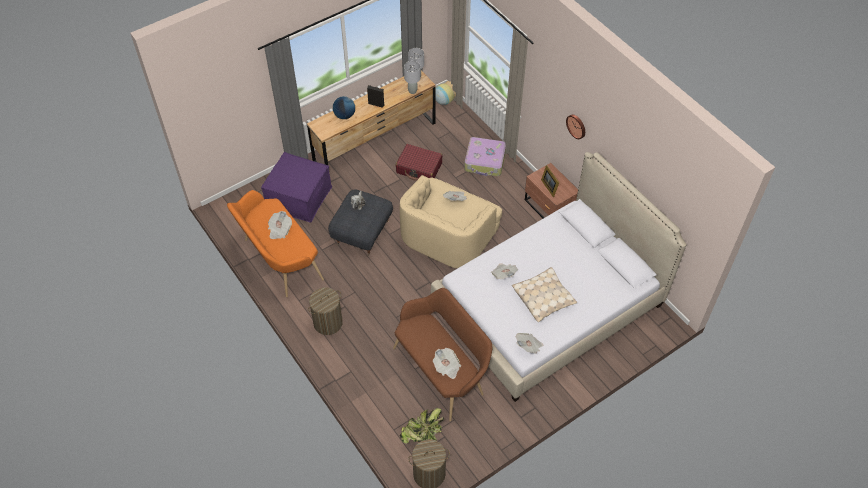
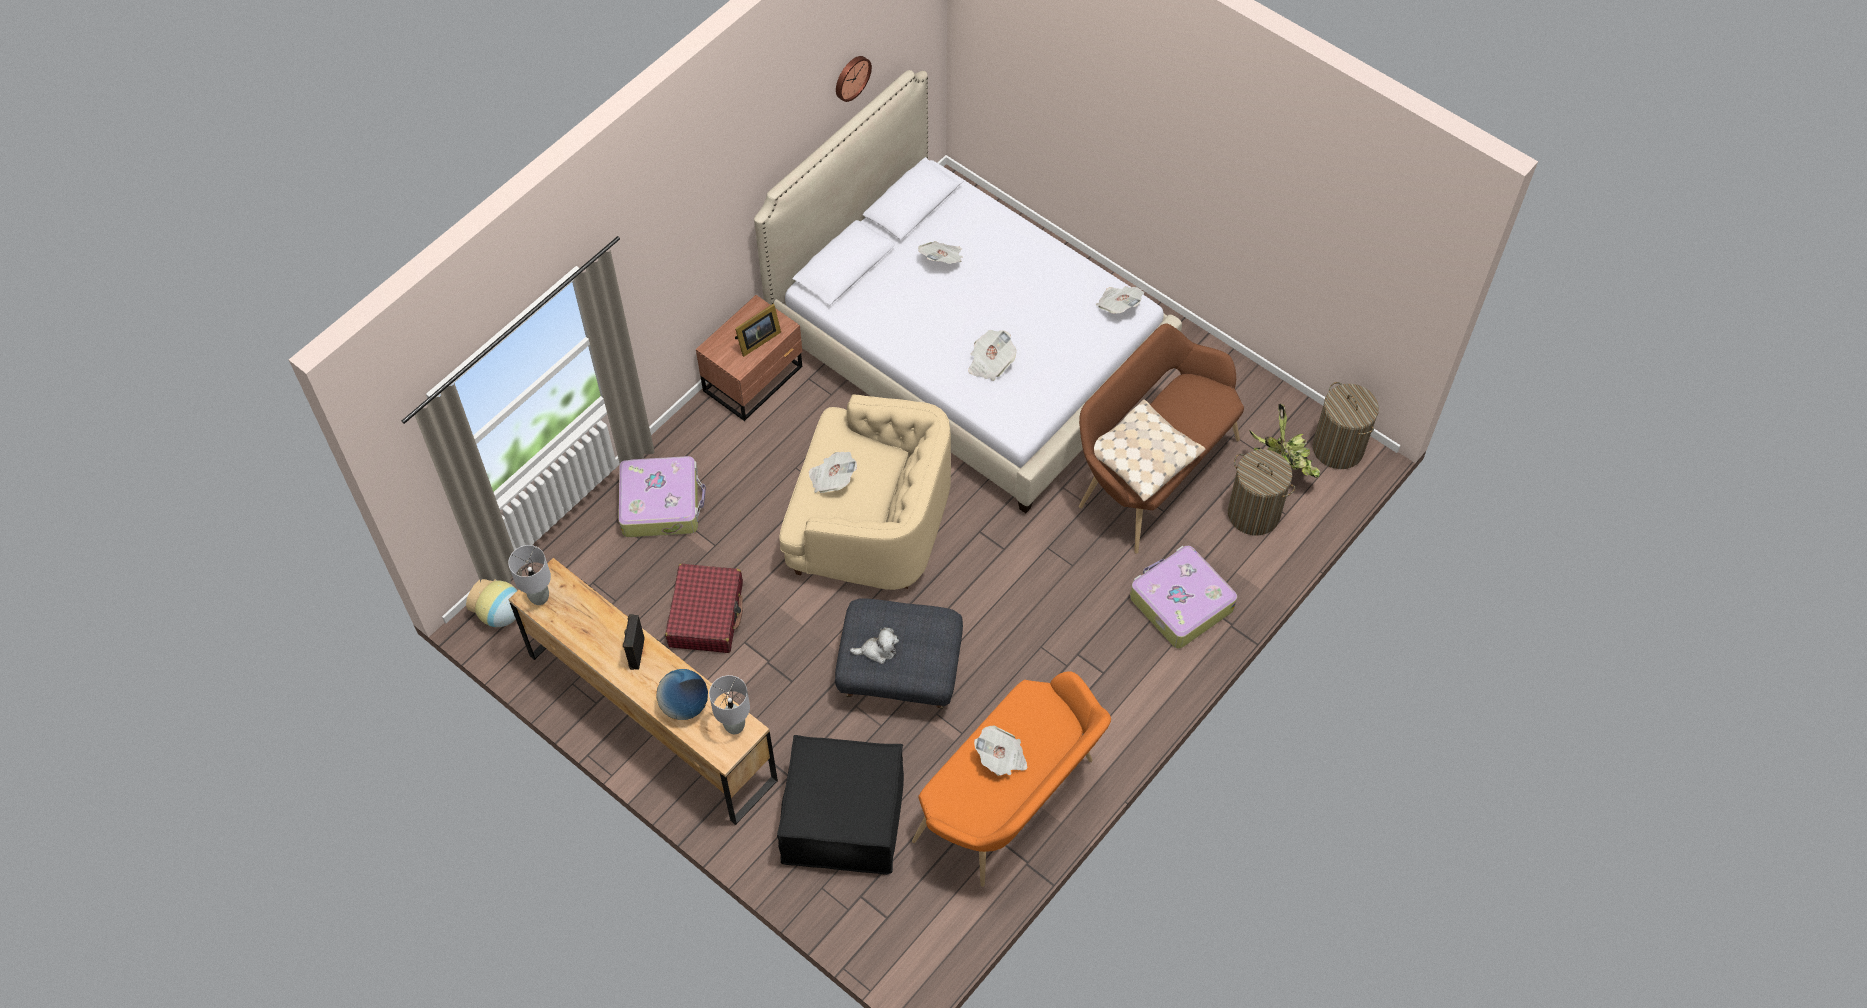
camera: 105 degrees left, 5 degrees up
(299, 197) = (843, 819): purple ottoman -> black ottoman
(328, 323) = (1122, 671): laundry basket -> laundry basket (1253, 513)
(357, 360) = (1180, 603): none -> suitcase
(412, 91) = (582, 594): grey table lamp -> grey table lamp (734, 725)
(447, 367) = (1196, 411): newspaper -> newspaper (942, 260)
(543, 298) = (1017, 301): beige pillow -> beige pillow (1142, 457)
(576, 126) = (713, 227): wall clock -> wall clock (851, 77)

